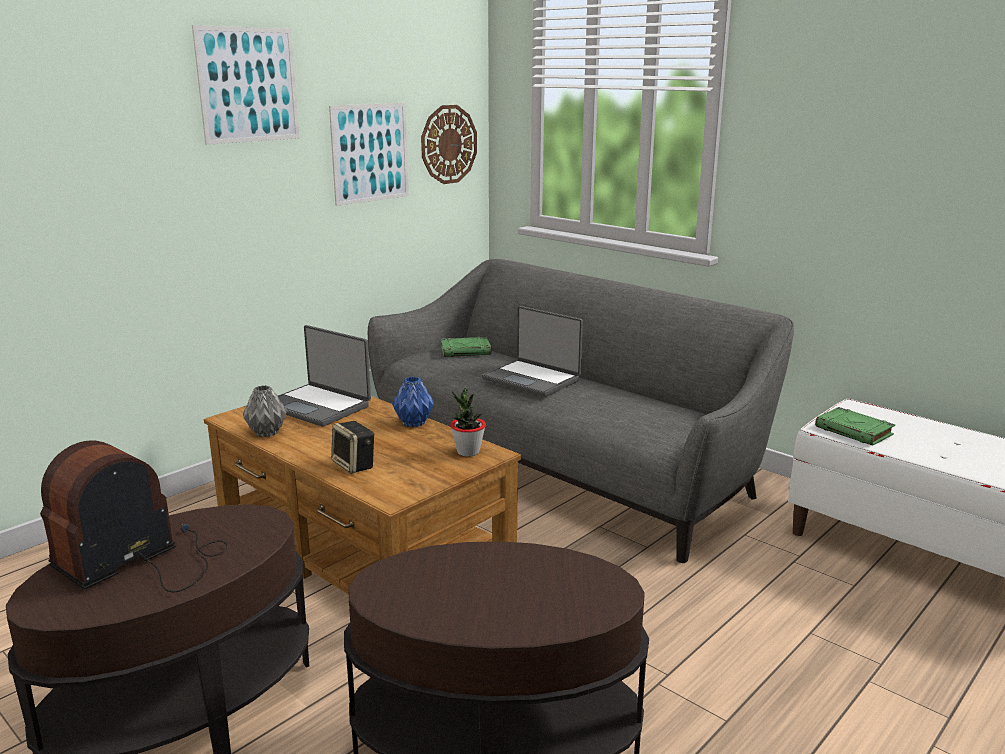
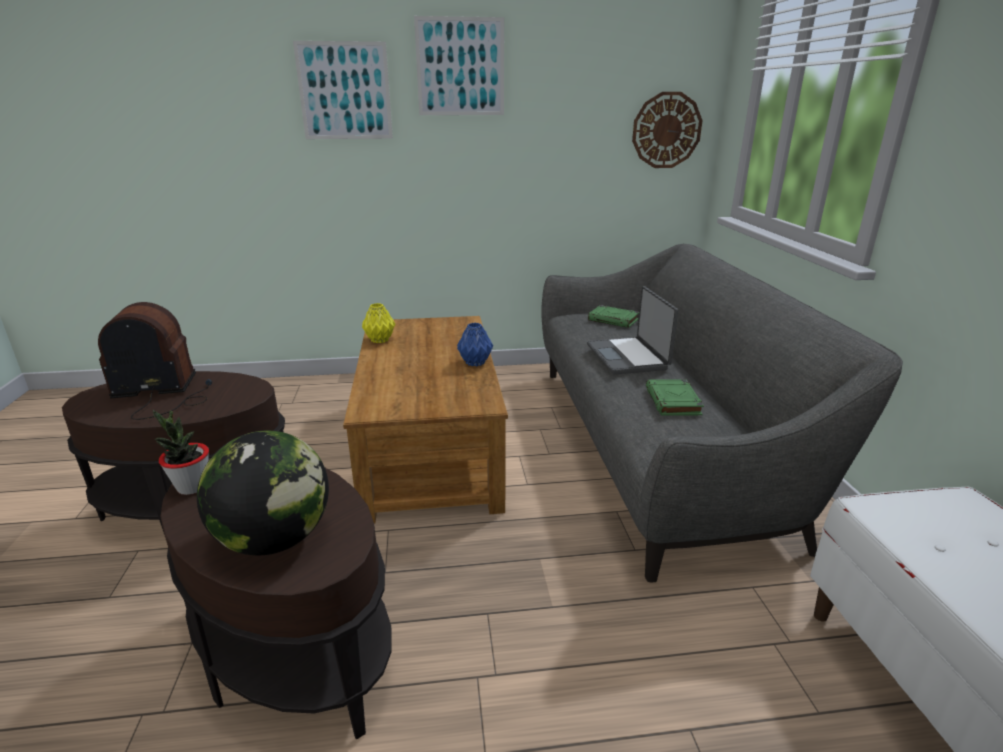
camera: 40 degrees right, 5 degrees up
(266, 433) = (379, 340): grey vase -> yellow vase
(318, 406) = (439, 331): laptop -> none
(354, 465) = (386, 379): speaker -> none
(370, 153) = (575, 132): picture -> picture (344, 91)
(468, 452) = (472, 397): potted plant -> potted plant (192, 487)
(548, 599) = (275, 539): none -> globe
(854, 431) = (913, 529): green book -> green book (673, 402)

